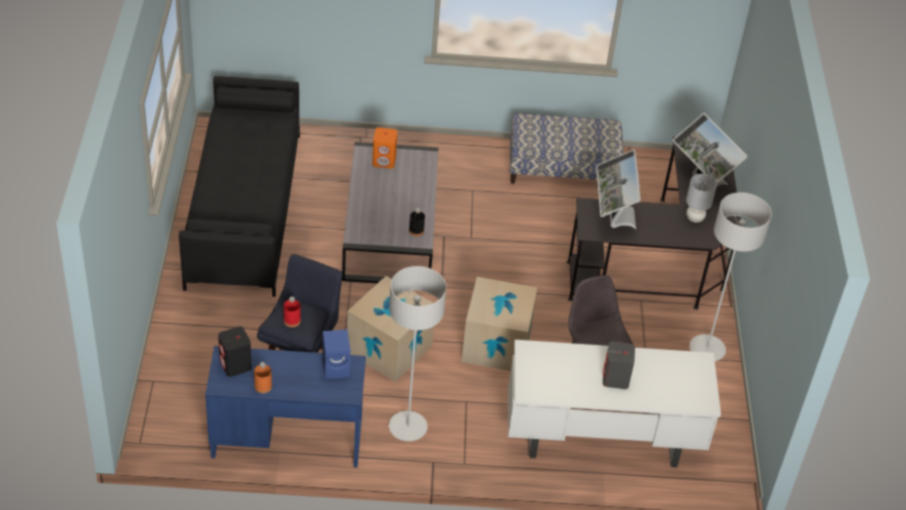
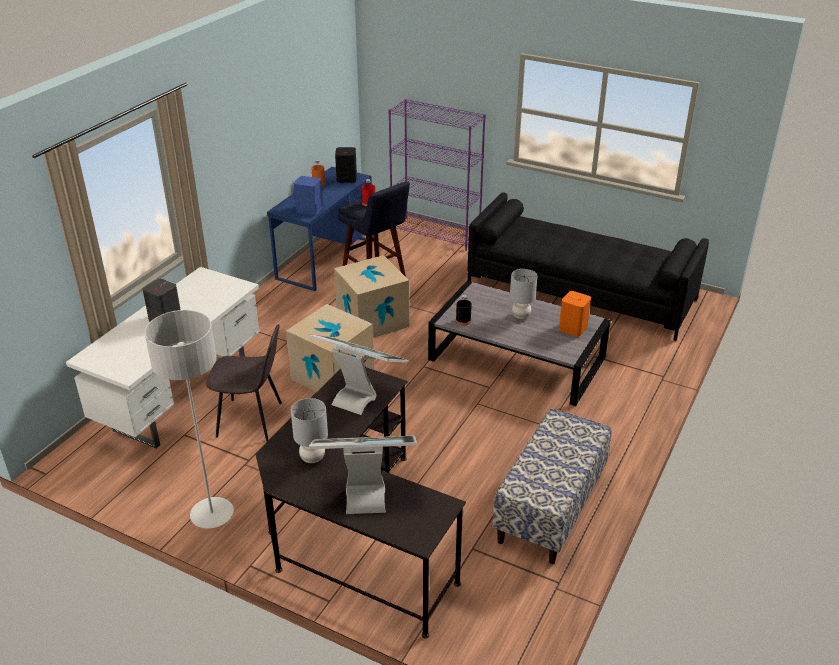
camera: 120 degrees right, 10 degrees down
(170, 356) = (436, 233): none -> purple bookcase
(384, 196) = (521, 316): none -> grey table lamp
(408, 427) = (288, 308): grey floor lamp -> none

